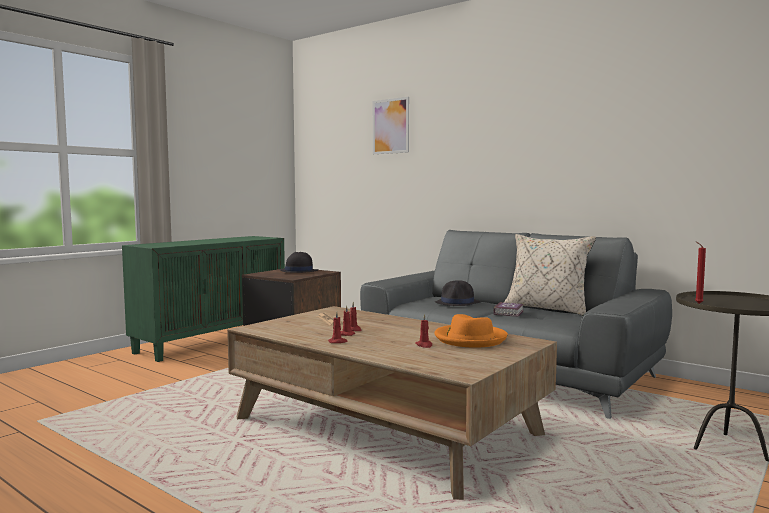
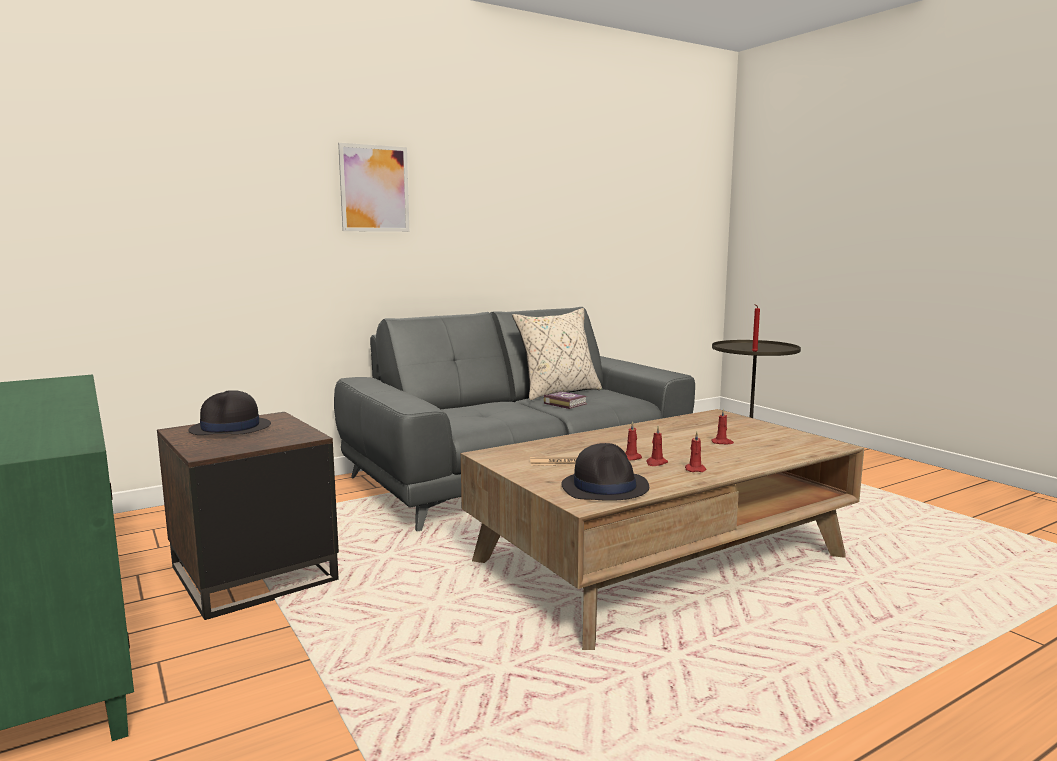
camera: 70 degrees left, 5 degrees up
(390, 126) = (211, 148): picture -> picture (374, 188)
(457, 303) = (490, 410): black hat -> black hat (605, 487)
(470, 339) = (700, 427): orange hat -> none

